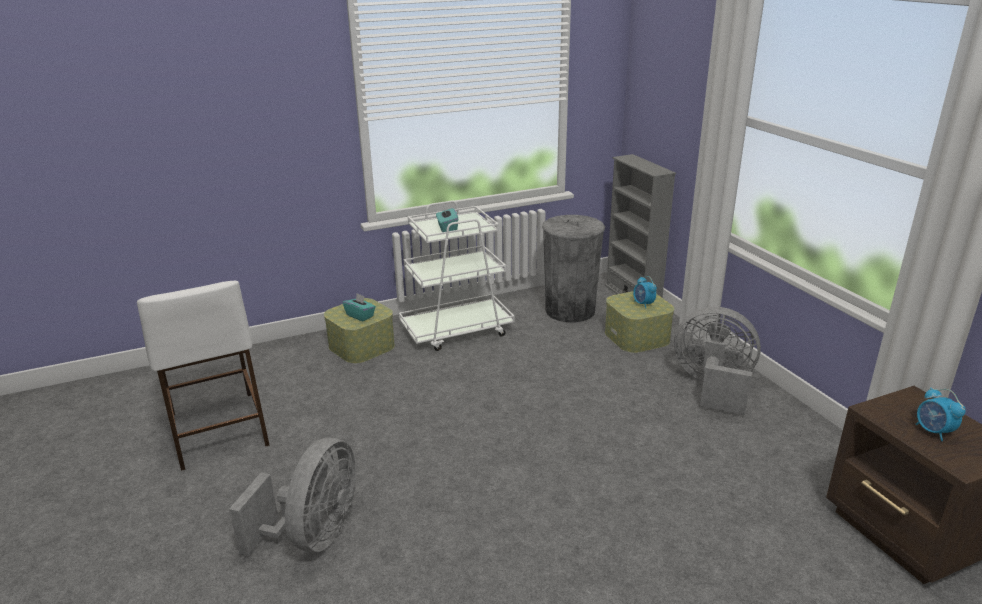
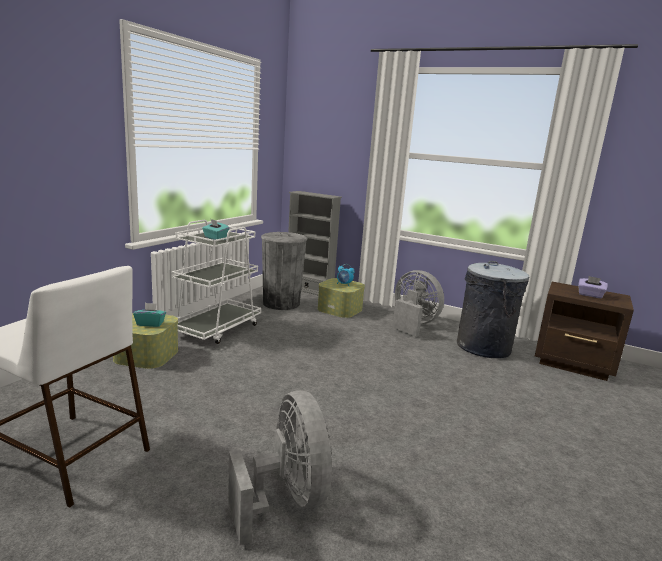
camera: 40 degrees left, 10 degrees down
(713, 387) = (412, 324): grey fan -> grey fan turned 60 degrees clockwise
(775, 455) = (483, 347): none -> grey trash can
(933, 431) = (590, 295): alarm clock -> purple tissue box

